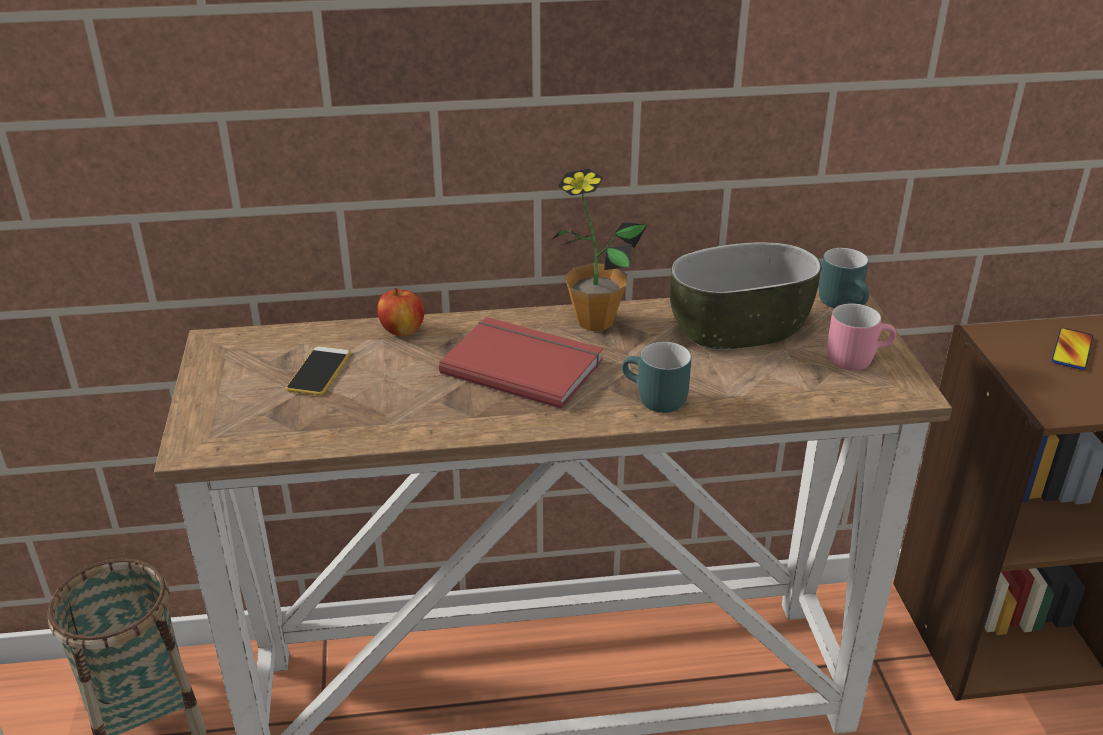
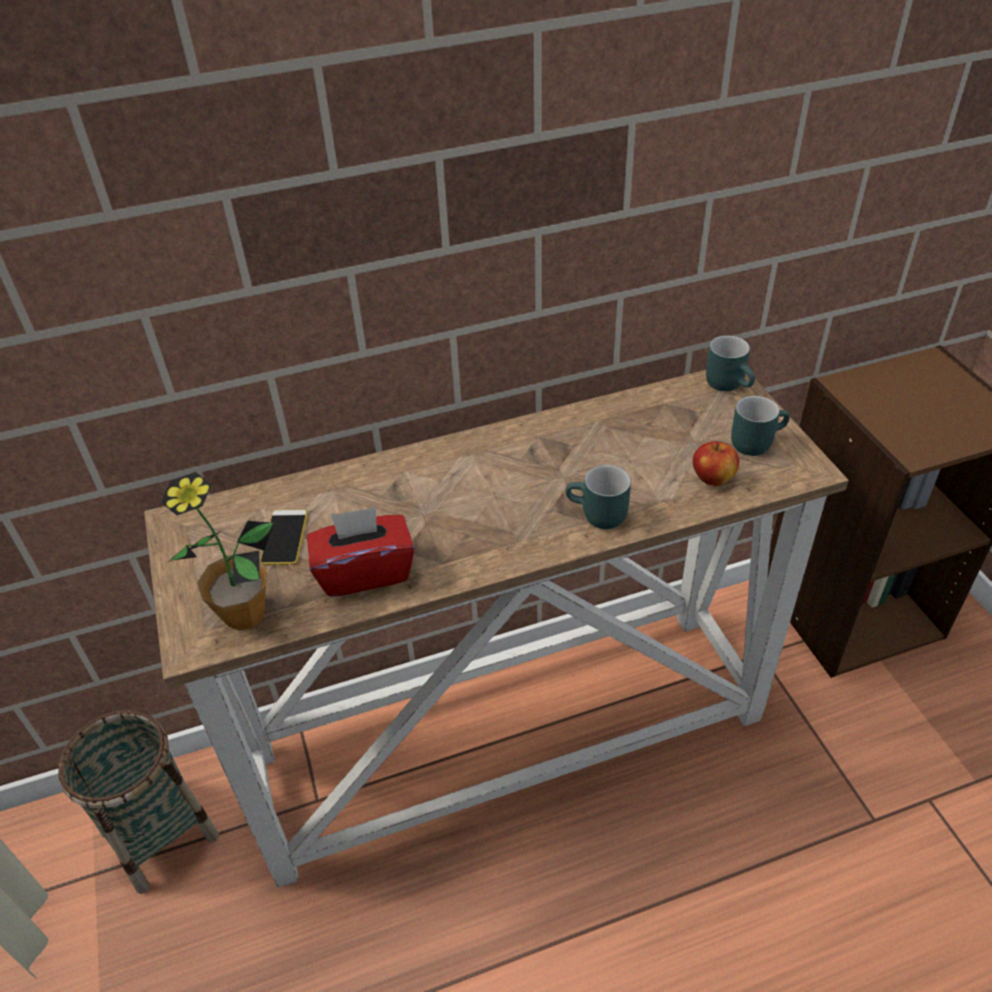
camera: 10 degrees left, 10 degrees up
(389, 412) = (364, 571): none -> red tissue box
(402, 331) = (348, 478): apple -> apple (713, 478)
(523, 364) = (470, 498): red book -> none
(595, 321) = (519, 439): potted plant -> potted plant (244, 614)
(739, 328) = (648, 426): bowl -> none
(855, 357) = (755, 441): pink mug -> turquoise mug
(1071, 350) = (911, 389): phone -> none

